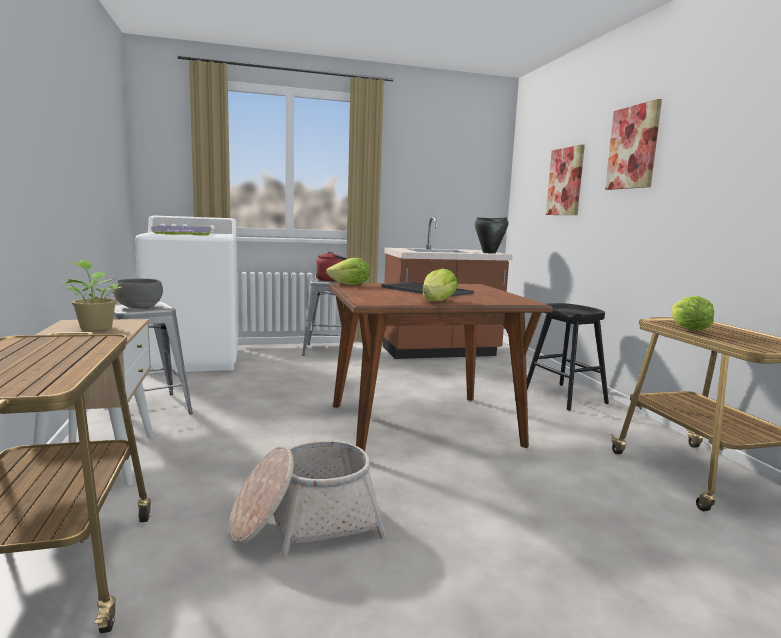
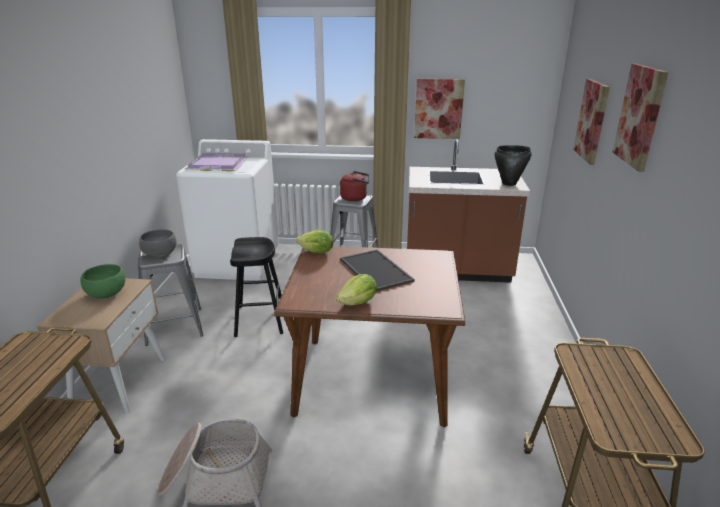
camera: 20 degrees right, 15 degrees up
(95, 327) = (106, 294): potted plant -> green bowl
(407, 193) = (438, 109): none -> picture
(564, 396) = (536, 358): black stool -> black stool (260, 319)
(688, 329) = (584, 377): lettuce -> none

